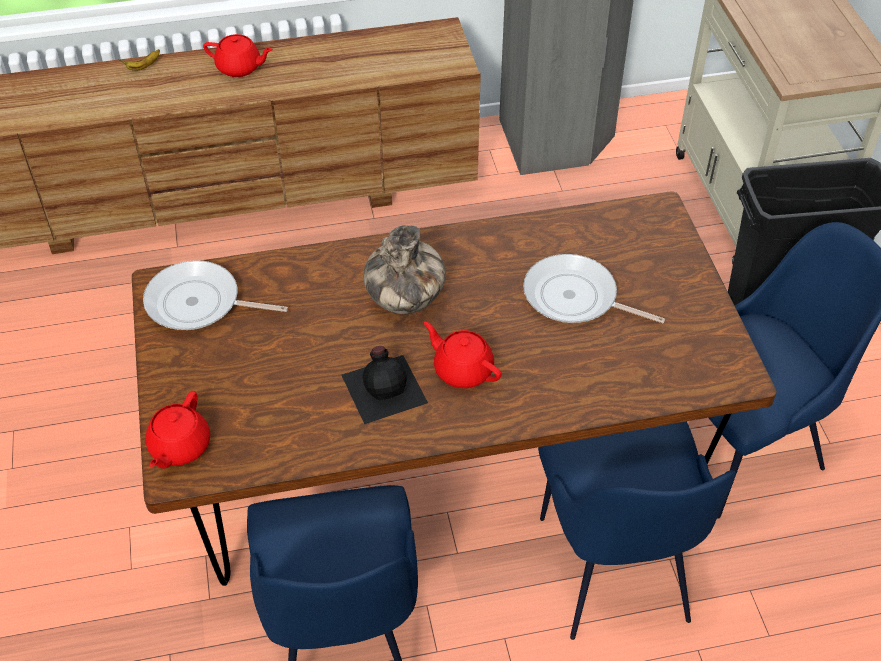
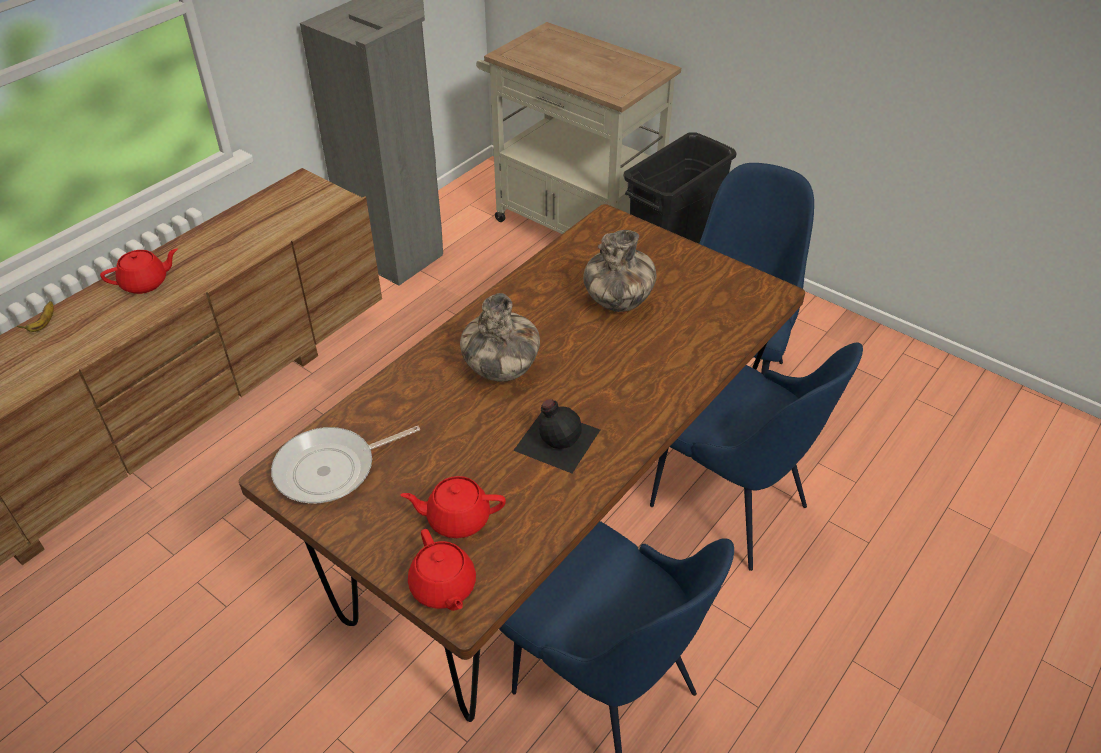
camera: 40 degrees left, 5 degrees down
(462, 369) = (598, 392): red teapot -> red teapot (457, 518)
(575, 298) = (618, 302): frying pan -> vase

